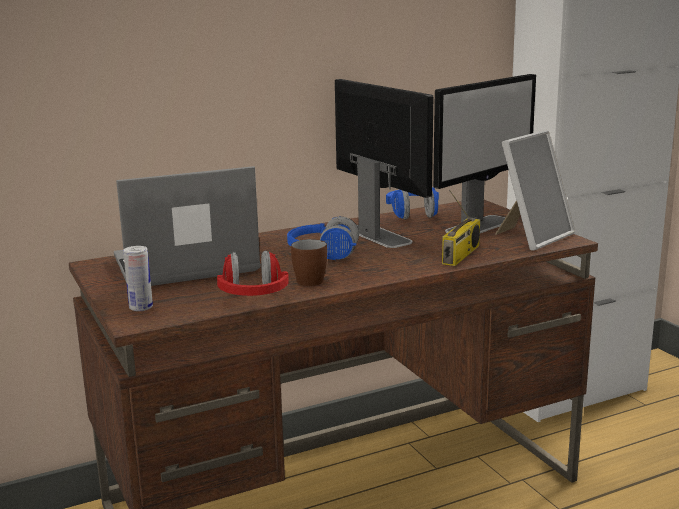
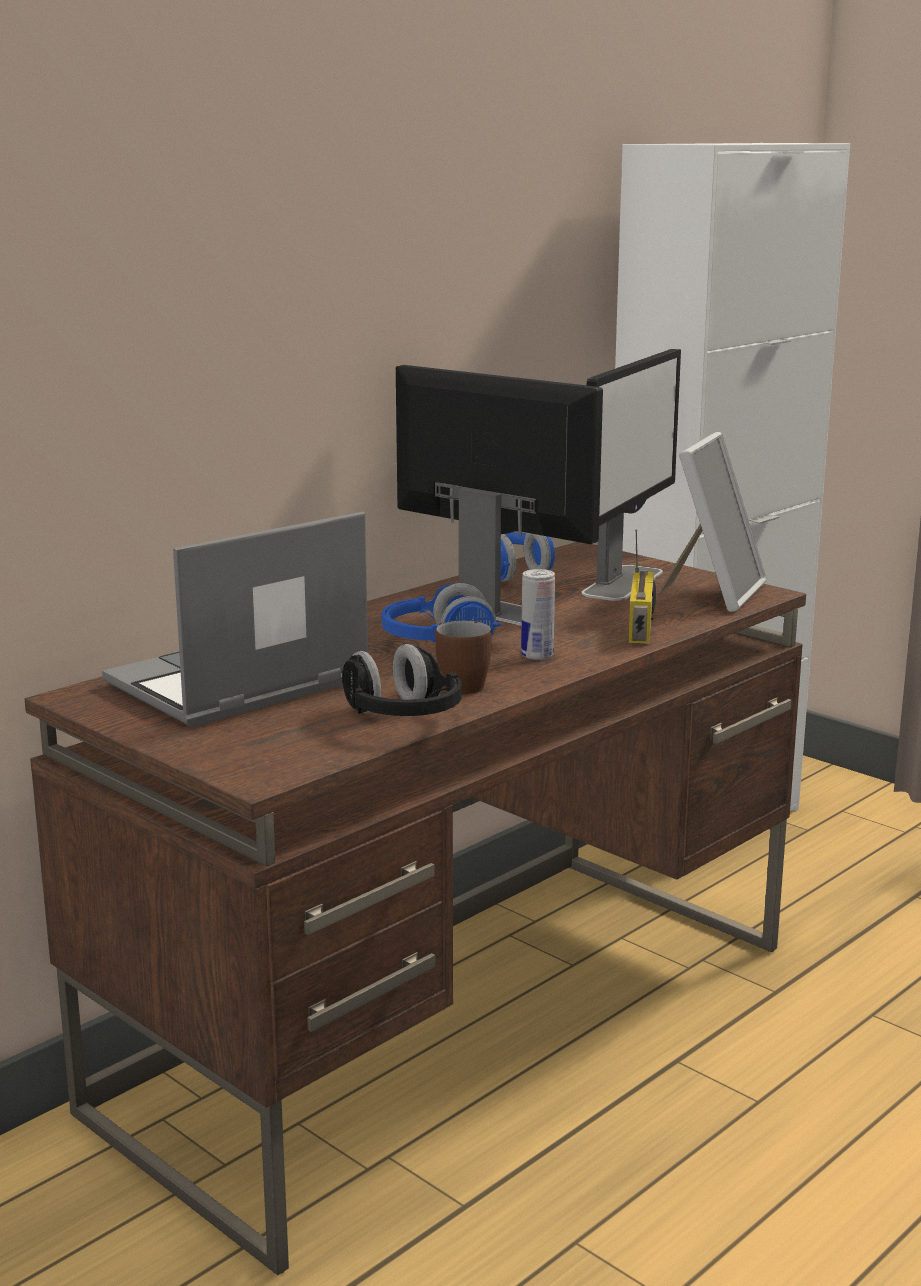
camera: 20 degrees left, 0 degrees up
(141, 308) = (242, 755): can -> can (537, 655)
(253, 296) = (402, 717): red headphones -> black headphones

